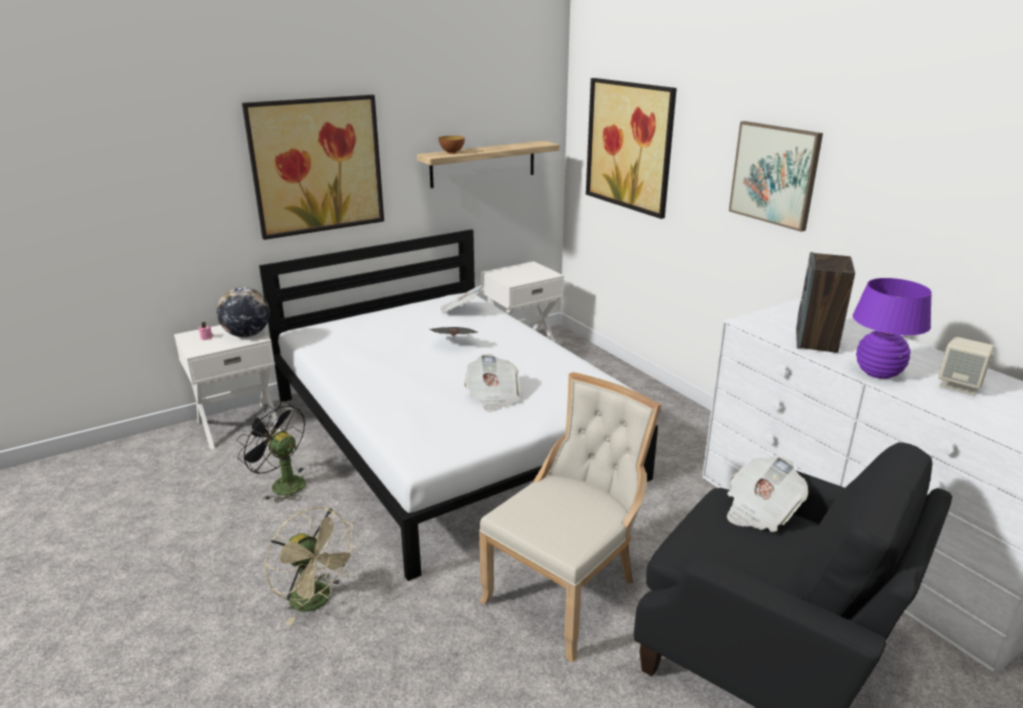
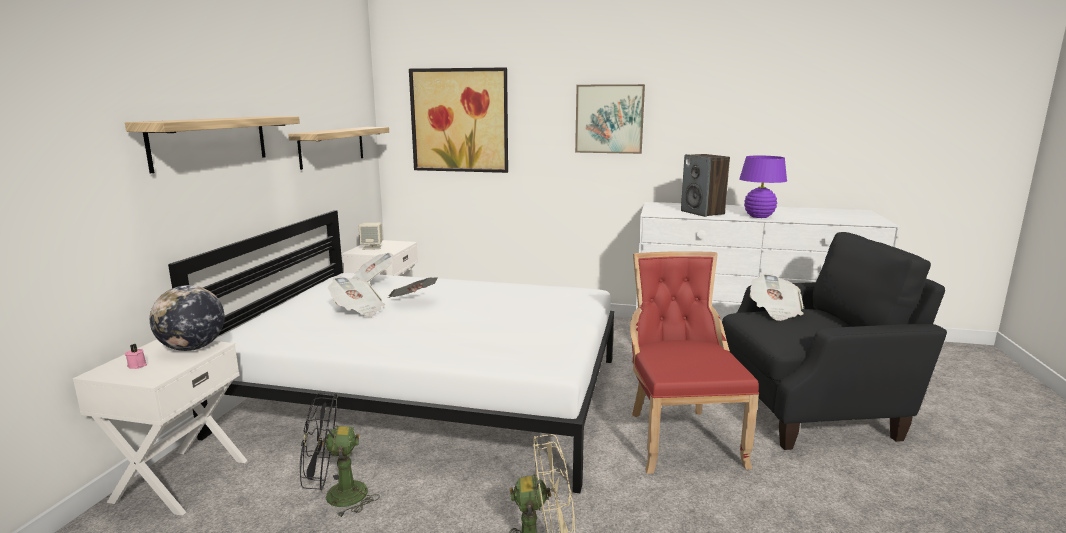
camera: 45 degrees left, 10 degrees down
(317, 166) = (210, 141): picture -> shelf
(452, 153) = (320, 131): bowl -> none
(492, 397) = (516, 319): newspaper -> newspaper (358, 310)
(567, 591) = (680, 437): beige chair -> red chair
(959, 386) = (794, 213): beige speaker -> beige speaker (372, 247)

